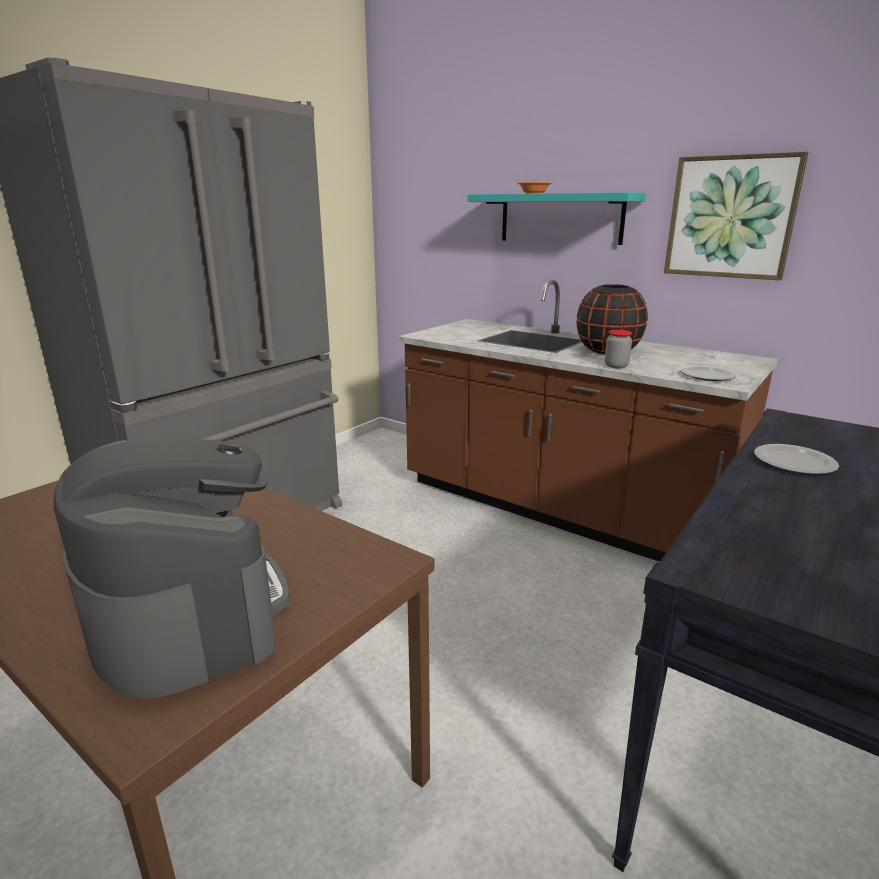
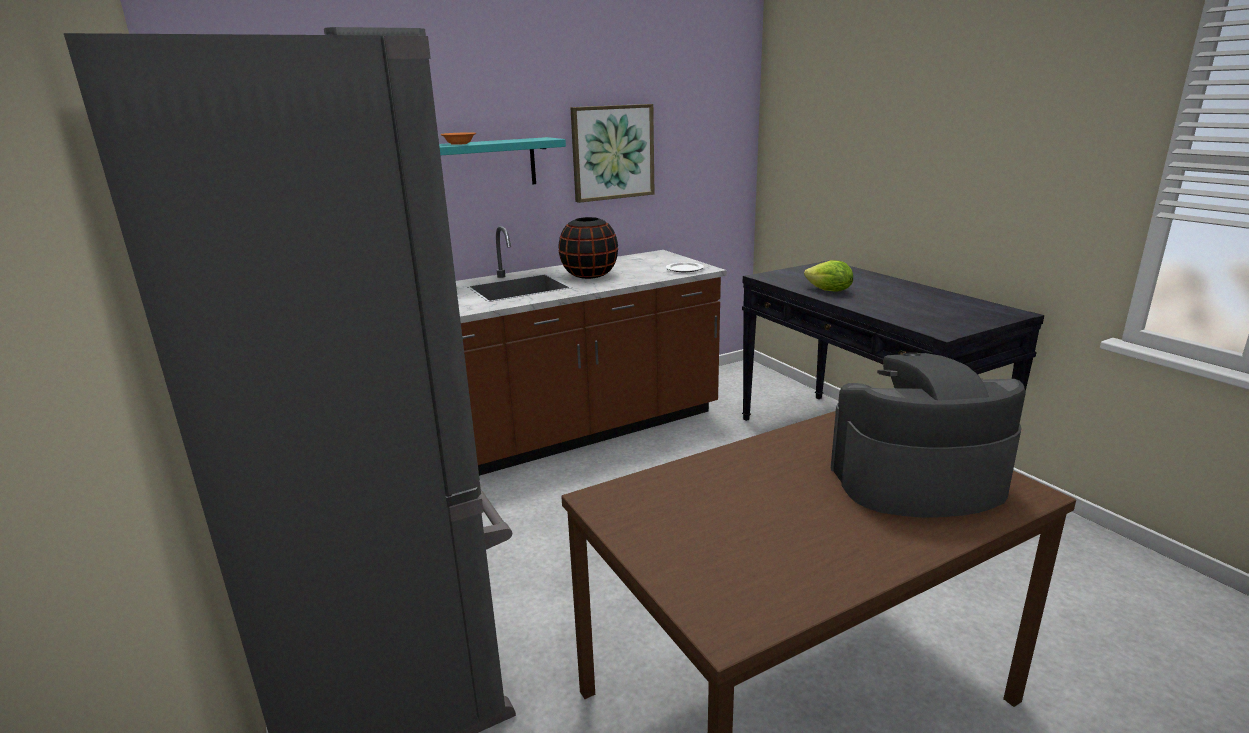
camera: 65 degrees left, 0 degrees up
(616, 366) = (634, 281): jar -> none
(793, 462) = (829, 291): plate -> lettuce

